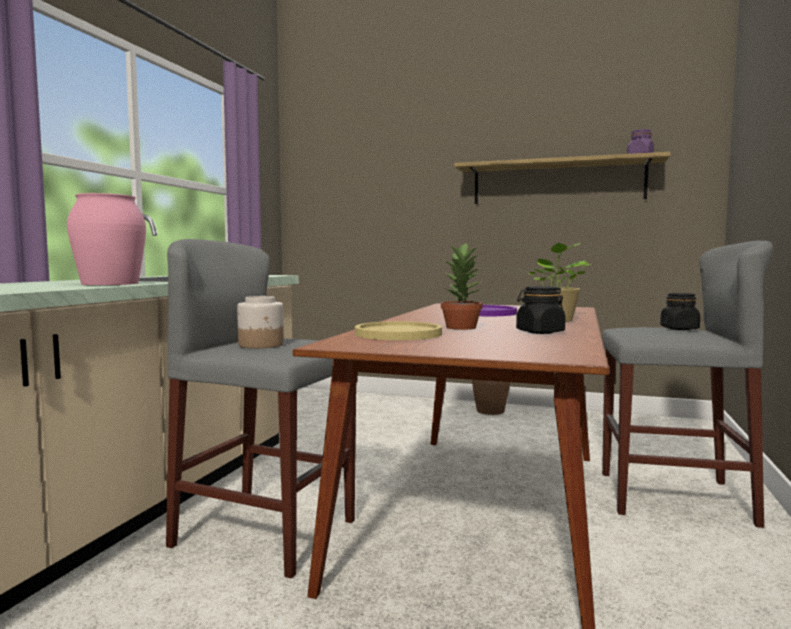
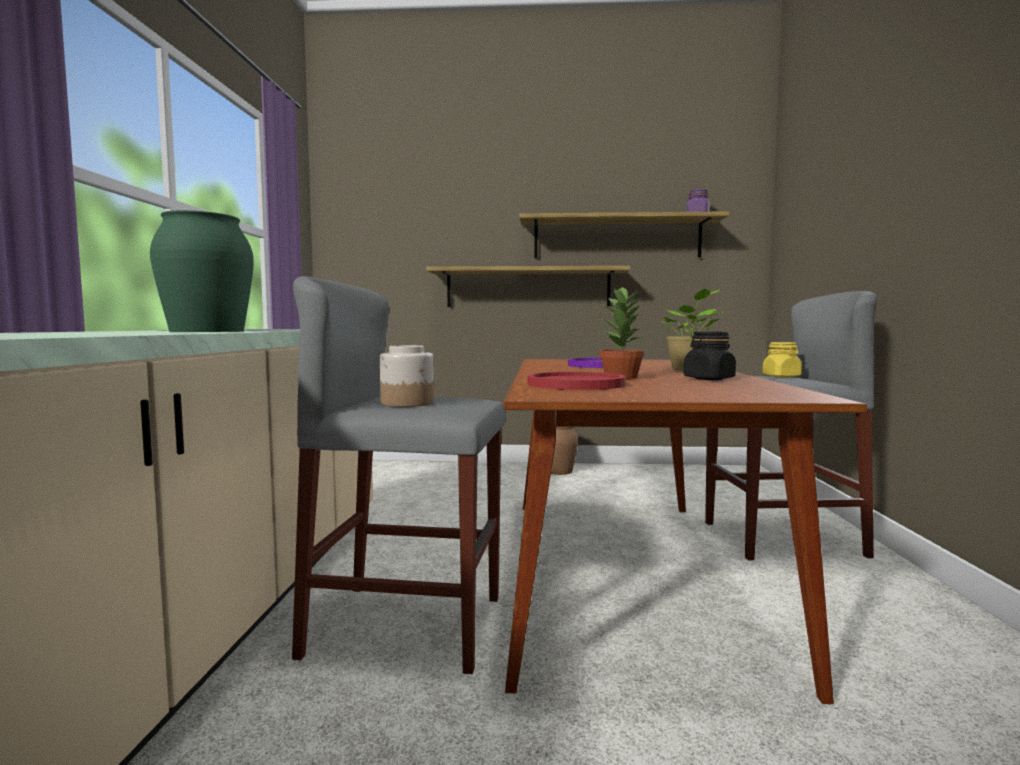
camera: 15 degrees left, 0 degrees up
(111, 283) = (208, 331): pink vase -> green vase
(398, 334) = (575, 384): yellow plate -> red plate
(468, 233) = (528, 288): none -> shelf
(679, 329) = (781, 376): black jar -> yellow jar

